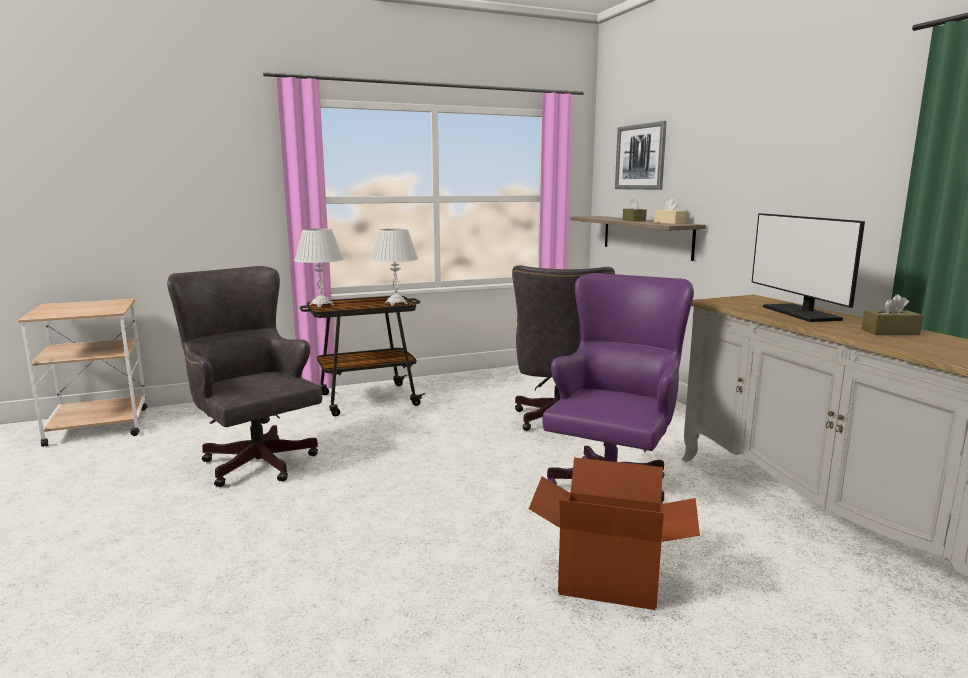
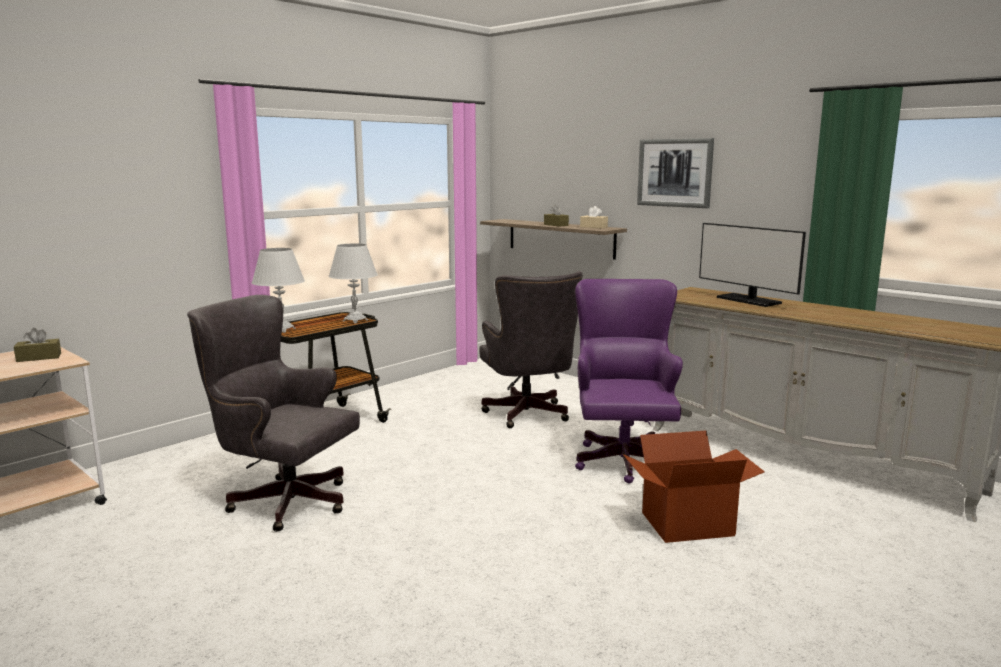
camera: 25 degrees left, 0 degrees up
(640, 157) = (549, 166): picture -> picture (674, 172)
(890, 332) = (821, 309): brown tissue box -> brown tissue box (39, 357)

